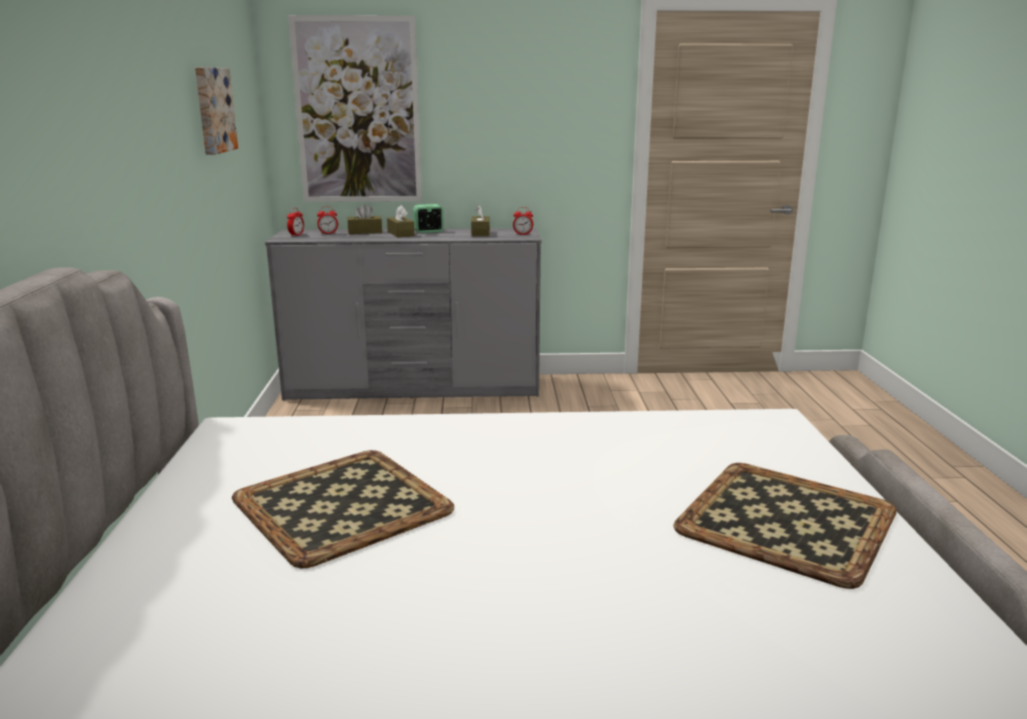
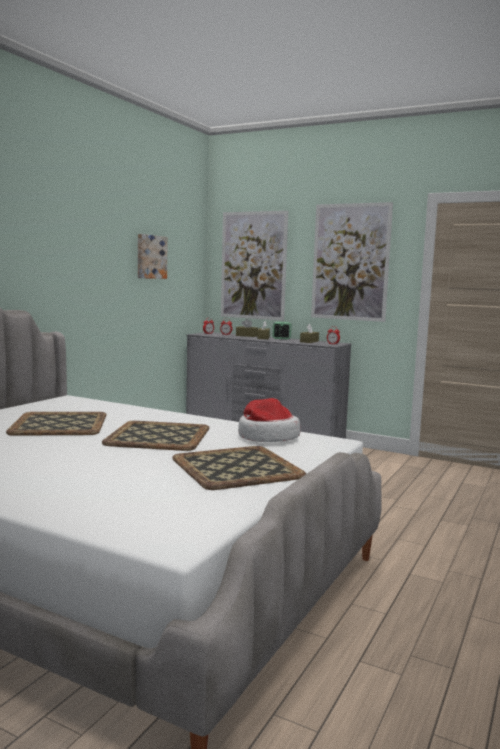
camera: 30 degrees right, 10 degrees down
(527, 102) = (350, 262): none -> picture
(551, 483) = (158, 436): none -> tray
(690, 436) = (267, 437): none -> hat

